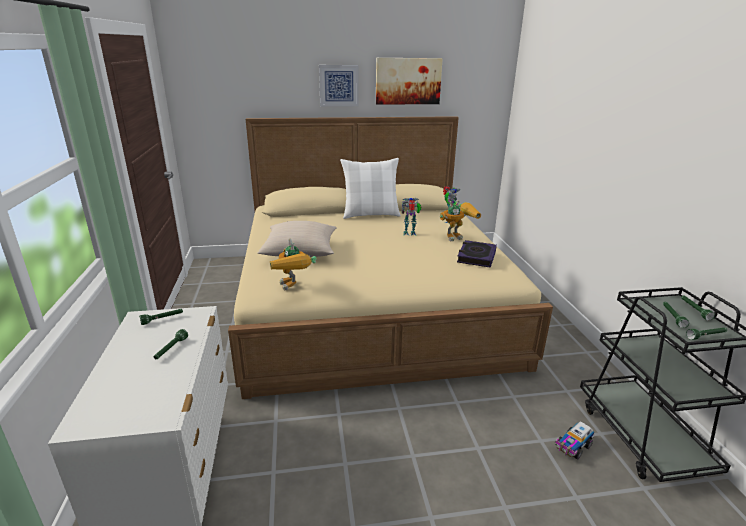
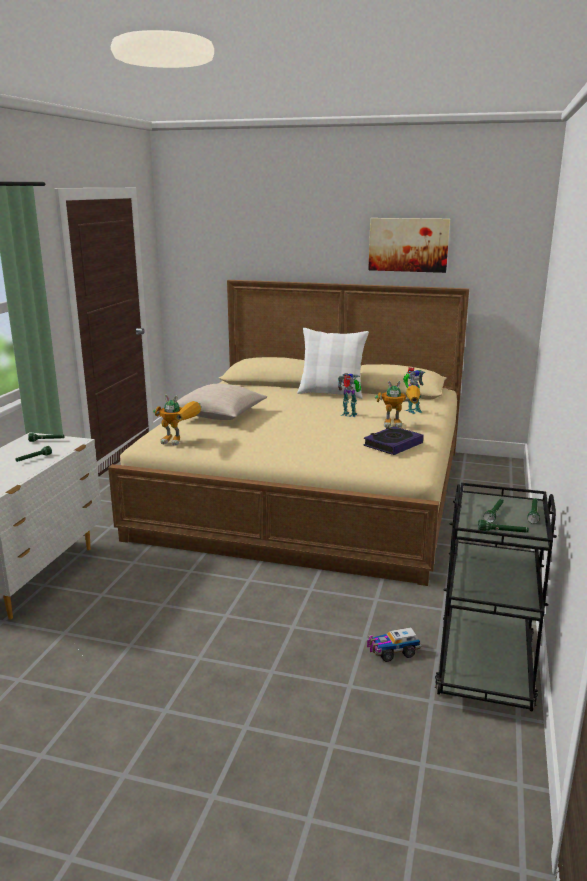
camera: 25 degrees right, 5 degrees down
(294, 288) = (180, 442): toy robot -> toy robot turned 75 degrees counterclockwise
(338, 85) = (328, 248): picture -> none

